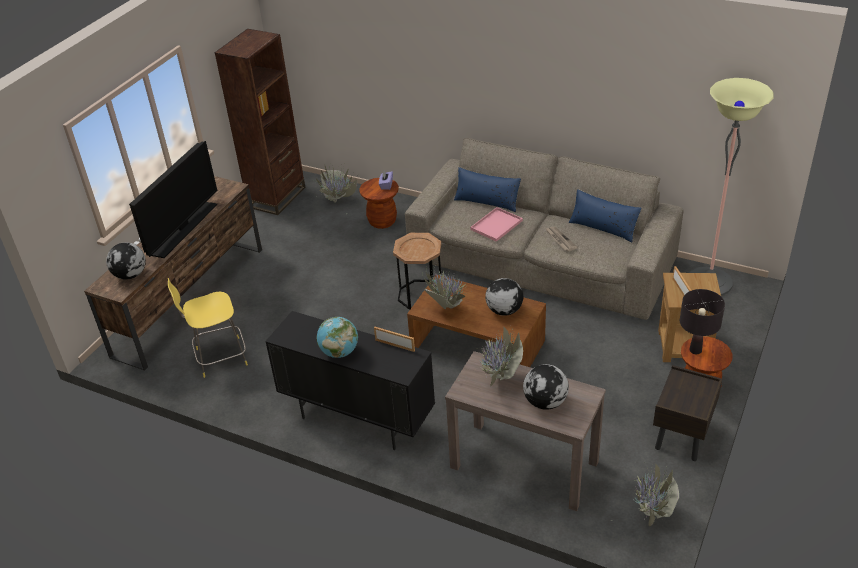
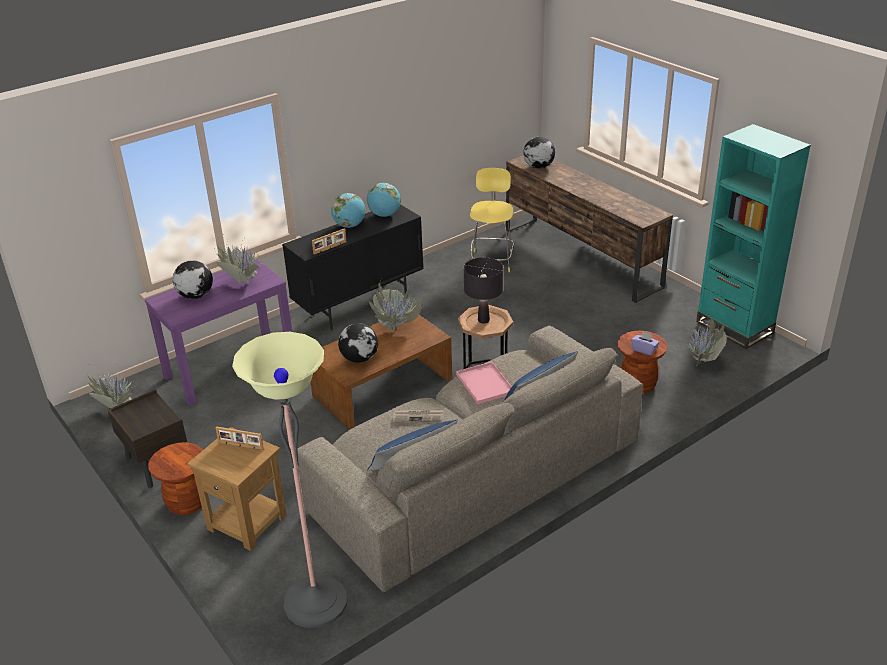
camera: 115 degrees right, 5 degrees down
(184, 229) = (587, 192): television -> none
(277, 197) = (734, 327): brown bookcase -> turquoise bookcase
(301, 336) = (384, 215): none -> globe
(523, 465) = (230, 367): brown console table -> purple console table
(695, 350) = (187, 454): black table lamp -> black table lamp (483, 320)

